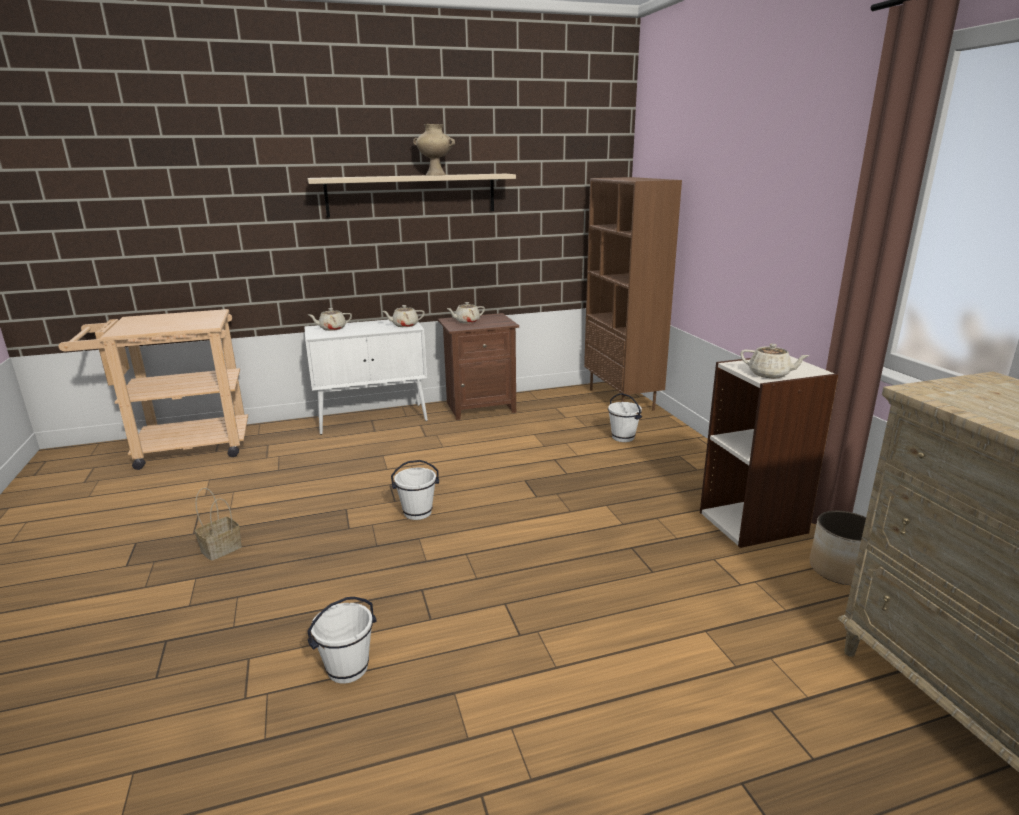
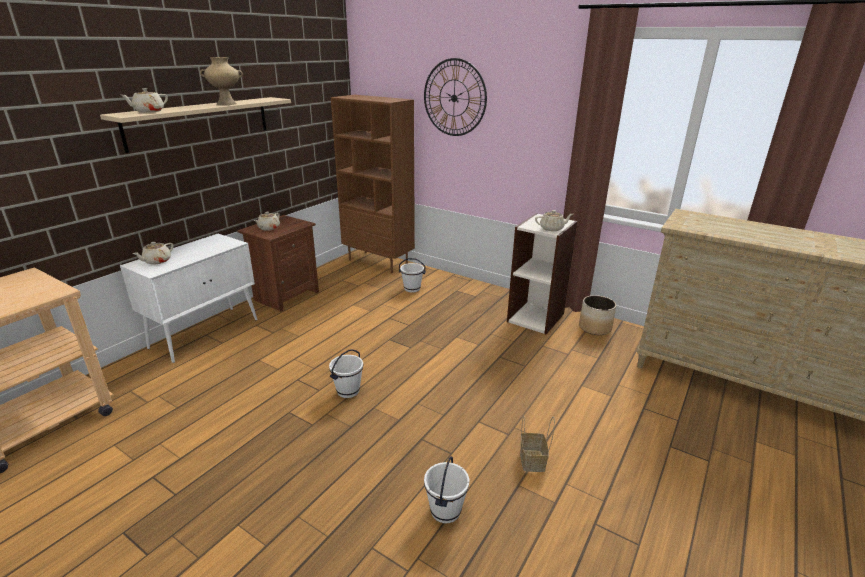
camera: 40 degrees left, 5 degrees up
(220, 550) = (225, 493): basket -> basket (533, 461)
(404, 325) = (224, 243): beige teapot -> beige teapot (148, 111)
(724, 175) = (454, 98): none -> wall clock

